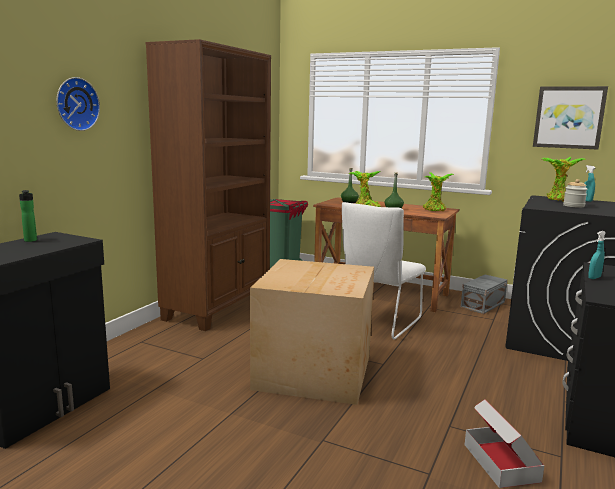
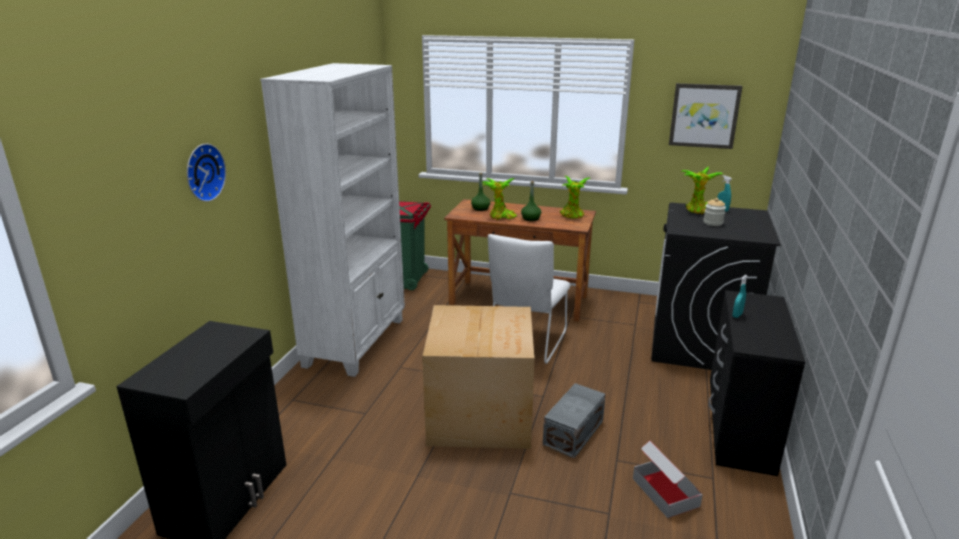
camera: 10 degrees left, 10 degrees up
(31, 241) = (196, 342): bottle -> none
(218, 307) = (356, 342): brown bookcase -> white bookcase
(484, 304) = (623, 305): grey storage box -> grey storage box (575, 432)

